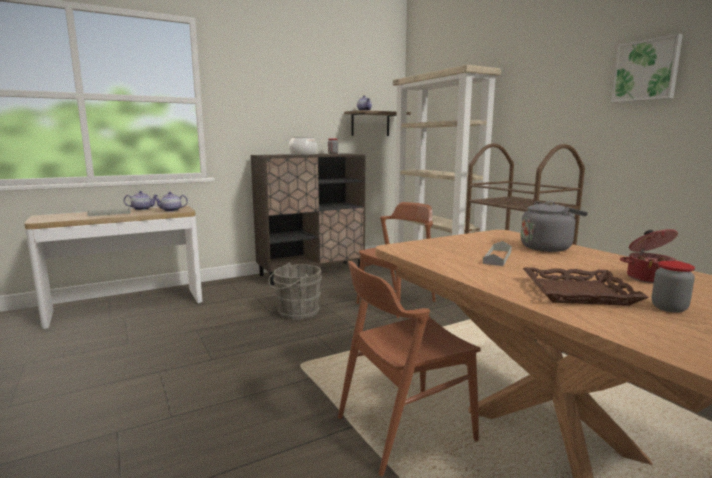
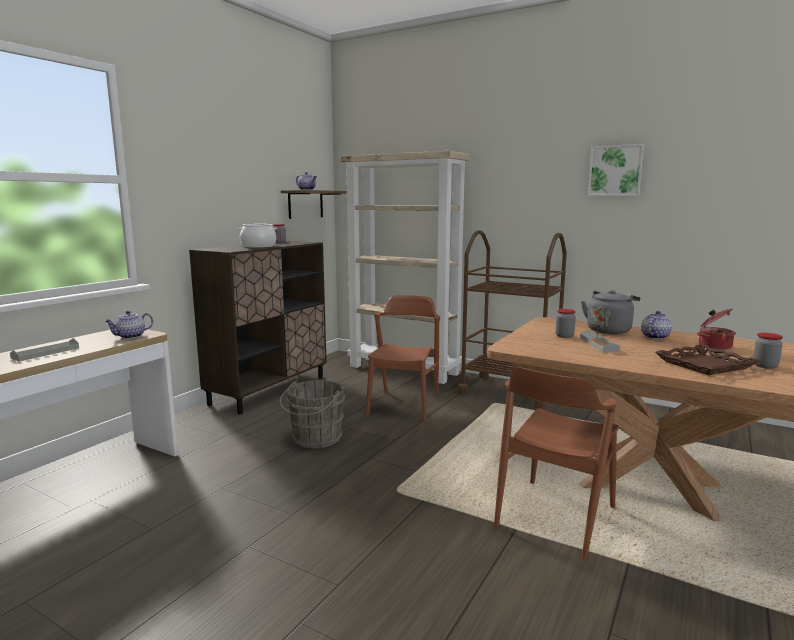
camera: 30 degrees left, 0 degrees up
(142, 209) = (77, 339): teapot -> teapot (654, 337)
(480, 246) = (564, 336): none -> jar

